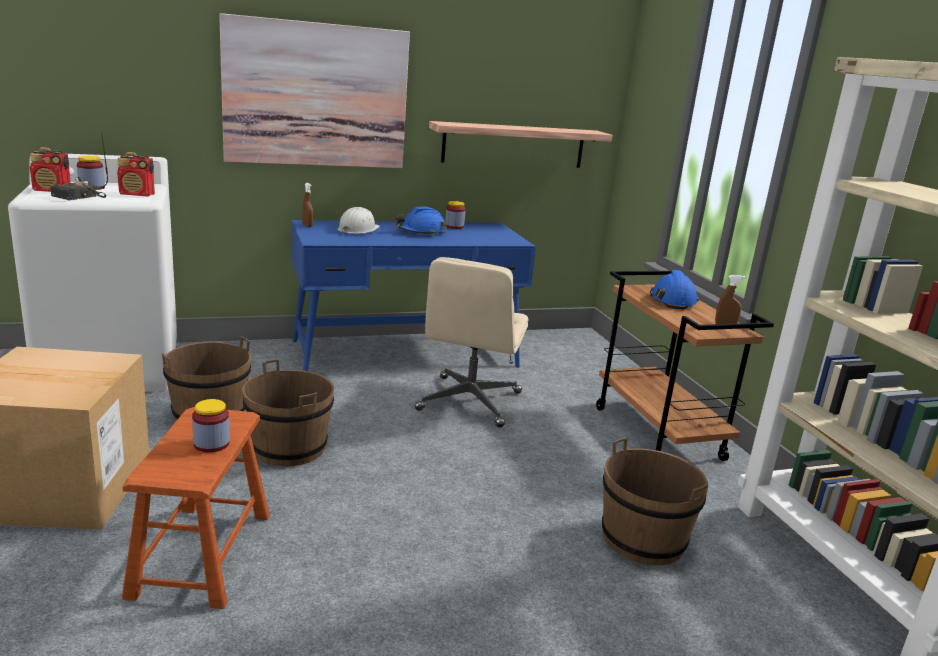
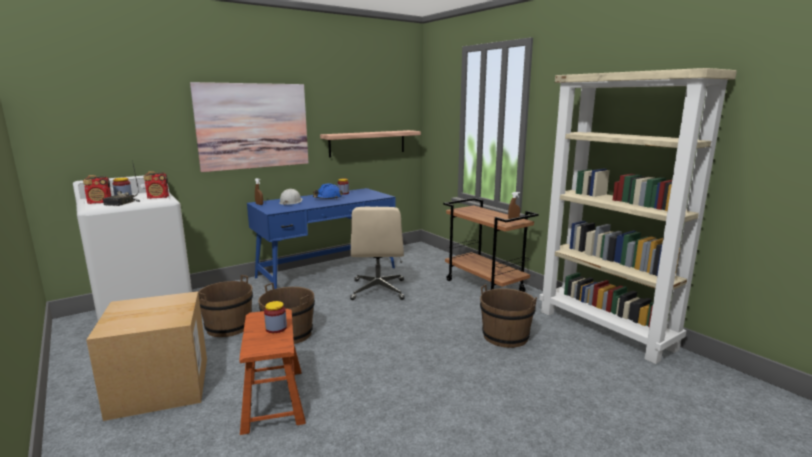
camera: 15 degrees left, 5 degrees down
(672, 300) = (480, 212): blue hard hat -> none

